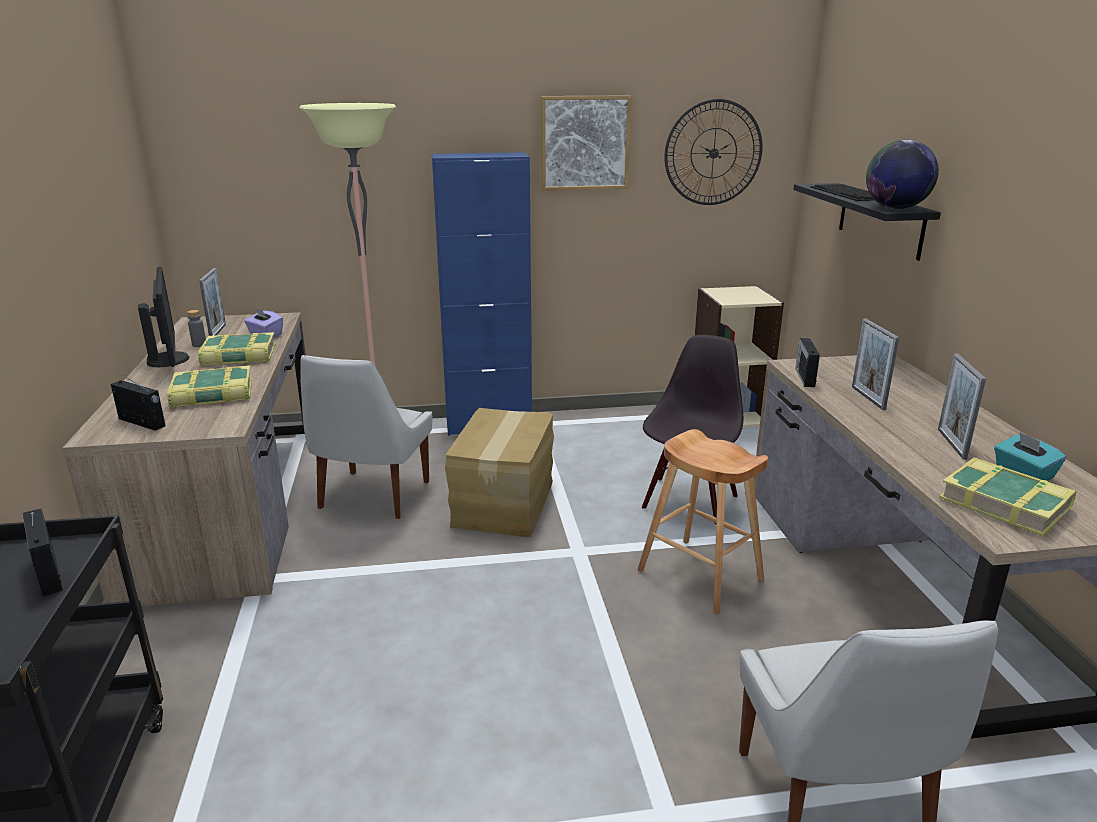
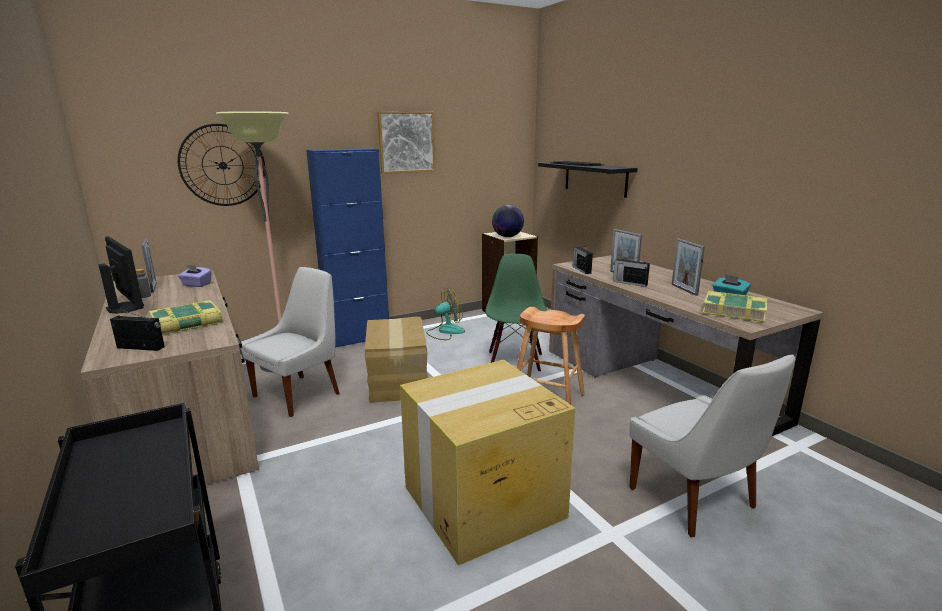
camera: 20 degrees left, 5 degrees down
(49, 572) = (146, 452): radio -> radio (629, 283)
(239, 356) = (187, 299): book -> none
(372, 497) = (299, 394): white chair -> white chair turned 135 degrees counterclockwise
(511, 714) = (481, 502): none -> cardboard box
(614, 433) = (445, 331): none -> fan
(688, 501) = (515, 361): black chair -> green chair
(713, 153) = (483, 148): wall clock -> wall clock (222, 165)
(895, 208) = (612, 167): globe -> globe (507, 237)

